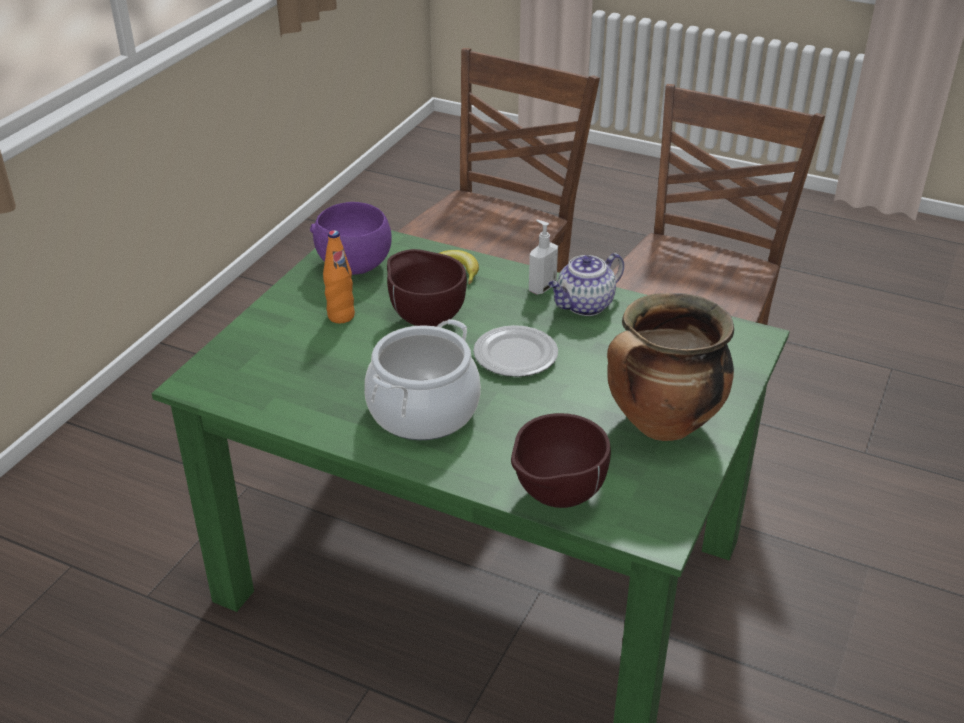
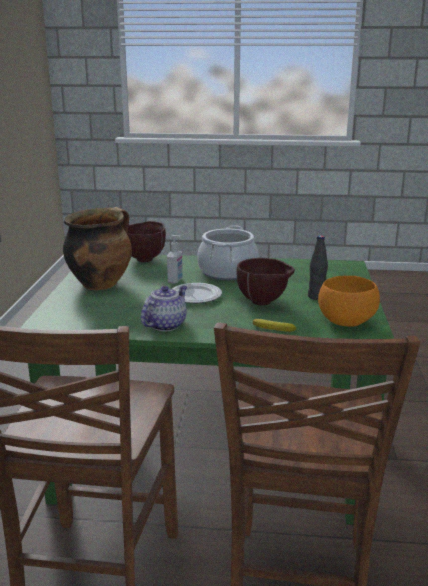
camera: 160 degrees right, 15 degrees down
(341, 316) = (316, 296): orange bottle -> black bottle
(356, 265) = (345, 322): purple bowl -> orange bowl
(541, 287) = (202, 330): soap dispenser -> soap dispenser (175, 280)

